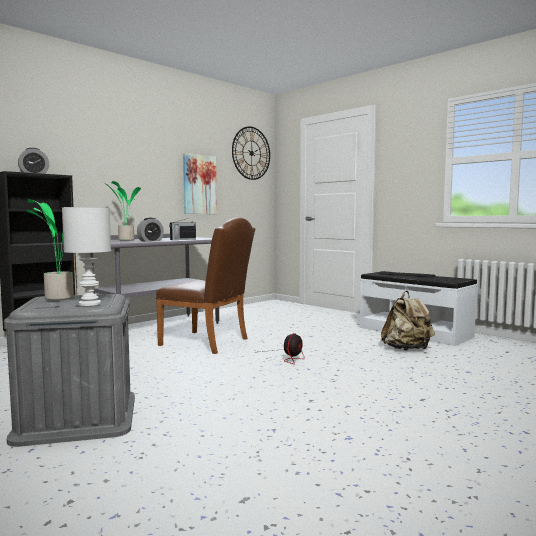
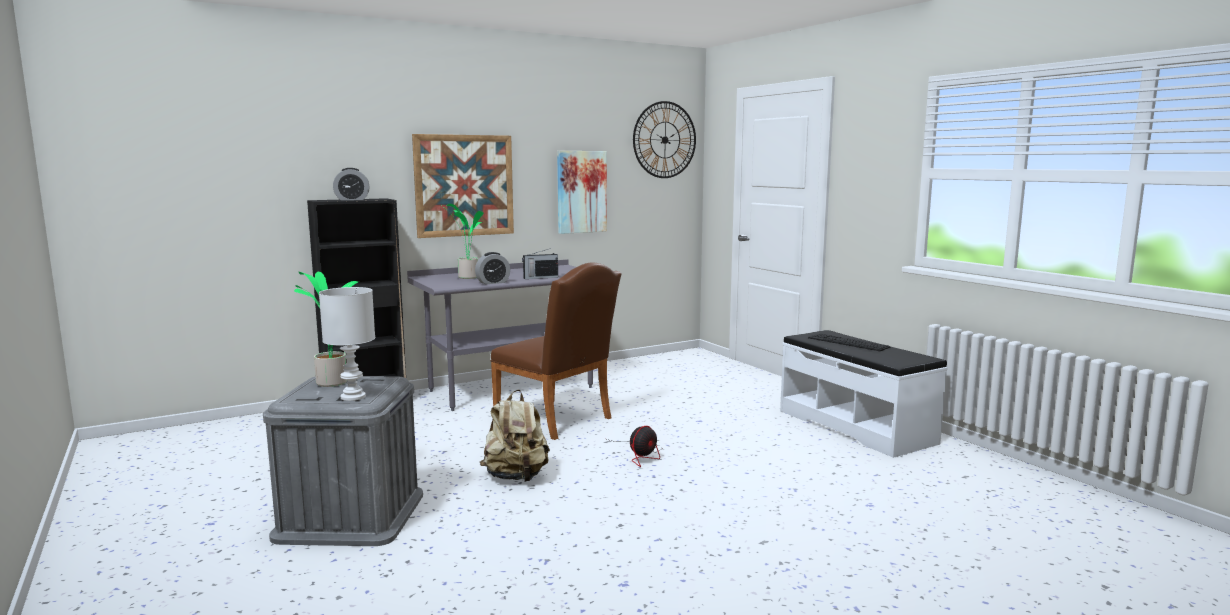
camera: 15 degrees right, 5 degrees up
(118, 173) = (464, 185): none -> picture
(407, 349) = (816, 457): beige backpack -> beige backpack (516, 477)

